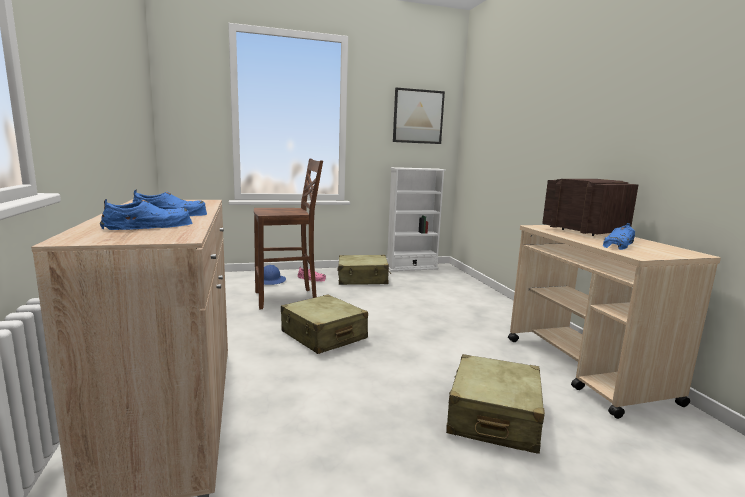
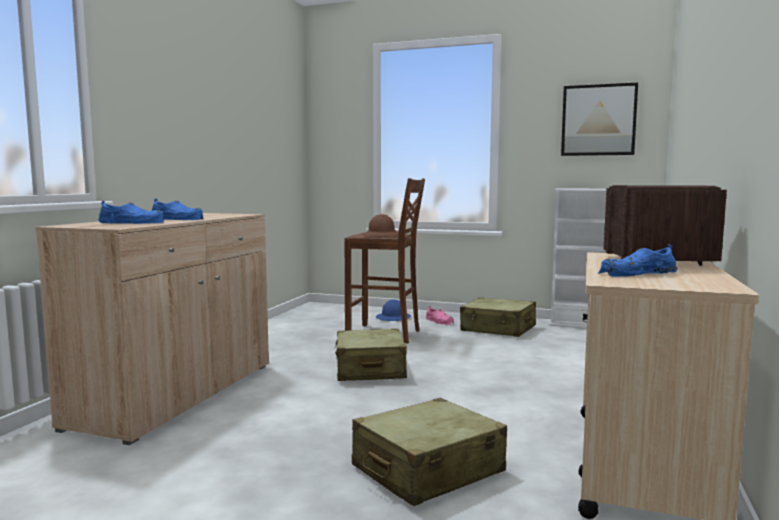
camera: 35 degrees right, 5 degrees down
(284, 211) = (382, 235): none -> brown hard hat

